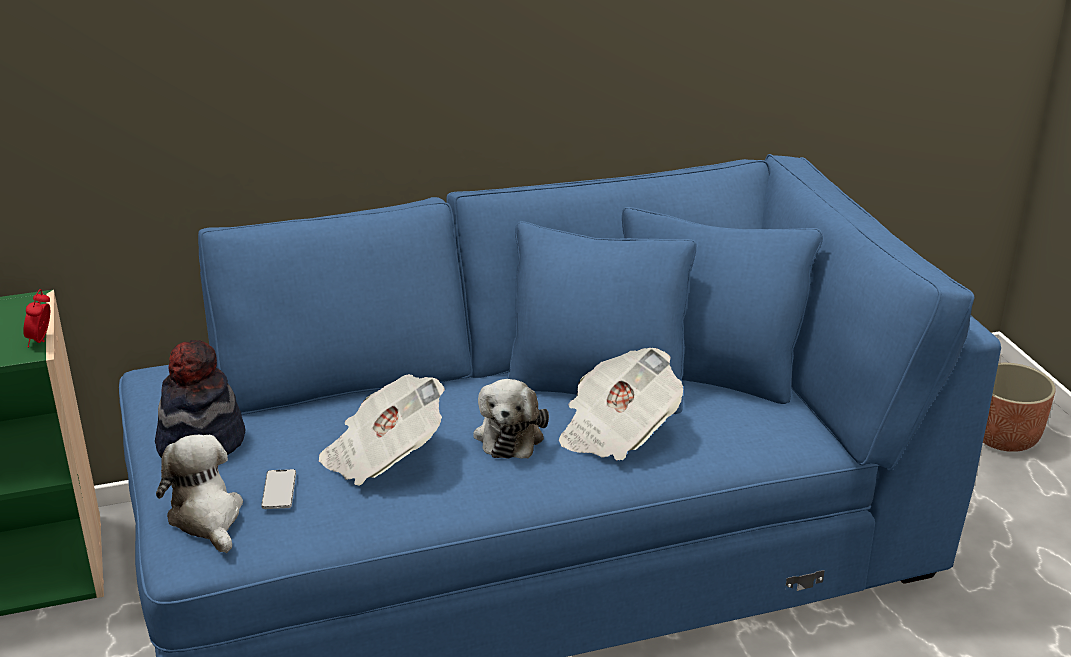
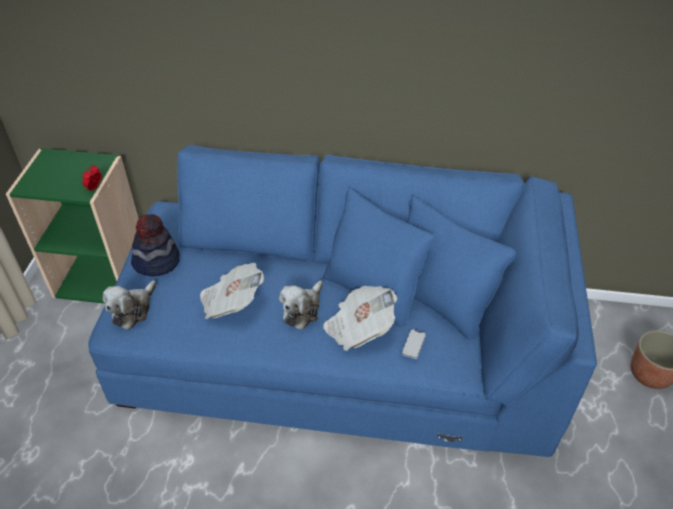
camera: 25 degrees right, 15 degrees up
(207, 517) = (133, 310): plush toy -> plush toy turned 150 degrees counterclockwise
(279, 490) = (171, 306): phone -> phone (413, 344)

